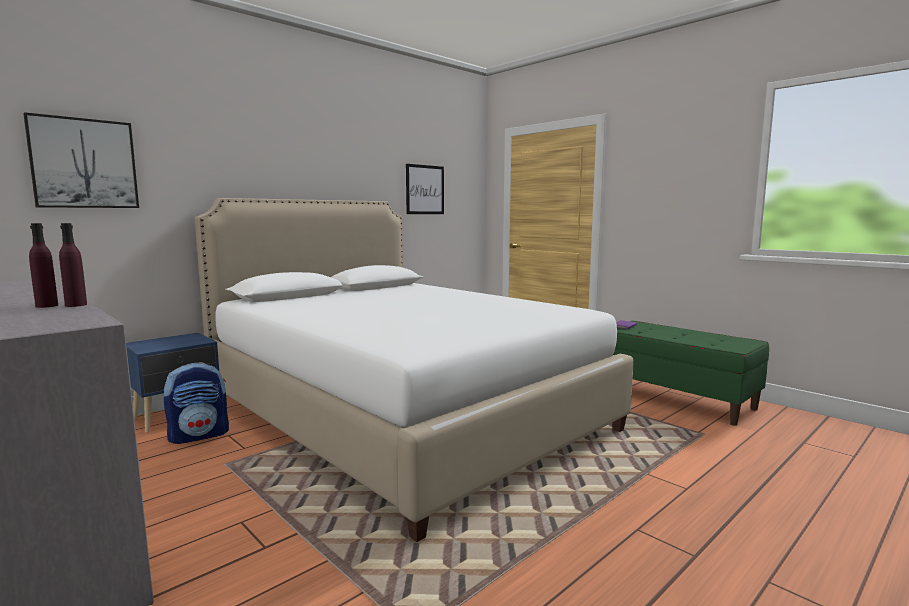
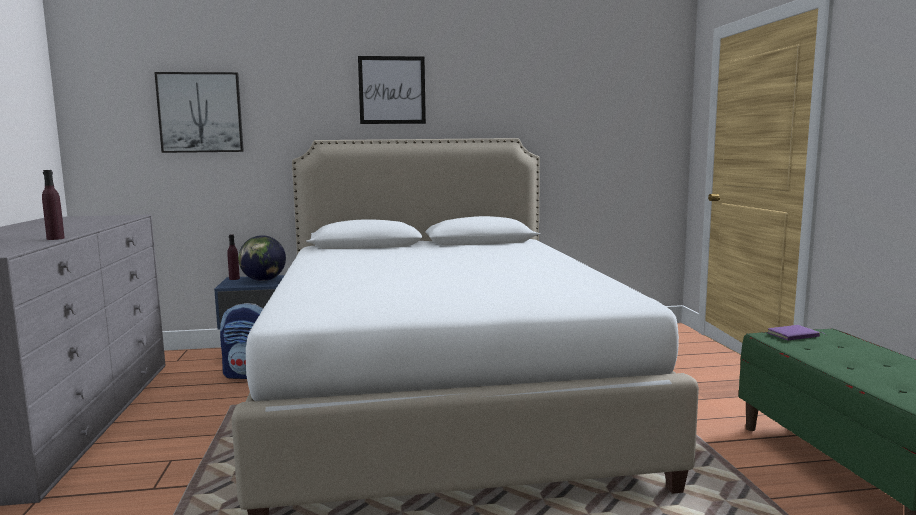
camera: 35 degrees right, 0 degrees up
(47, 306) = (41, 237): purple bottle -> purple bottle (234, 279)
(177, 340) = (263, 280): none -> globe
(425, 189) = (584, 121): picture -> picture (392, 90)

